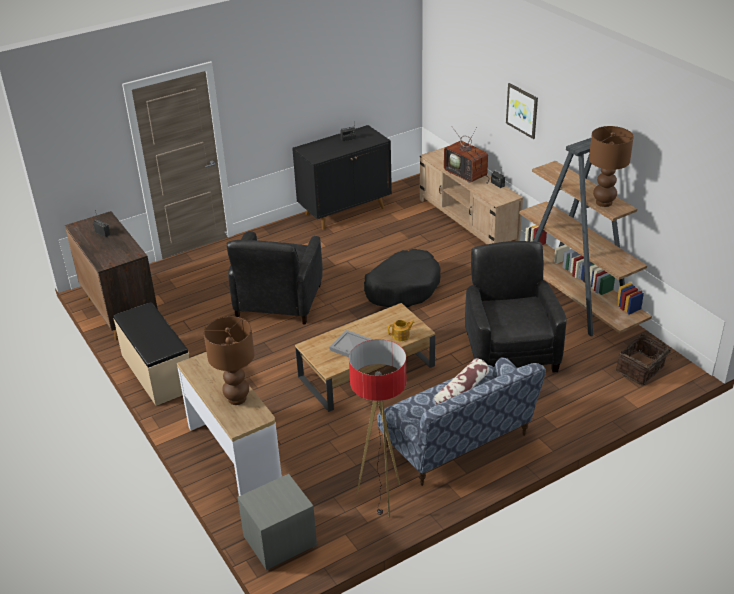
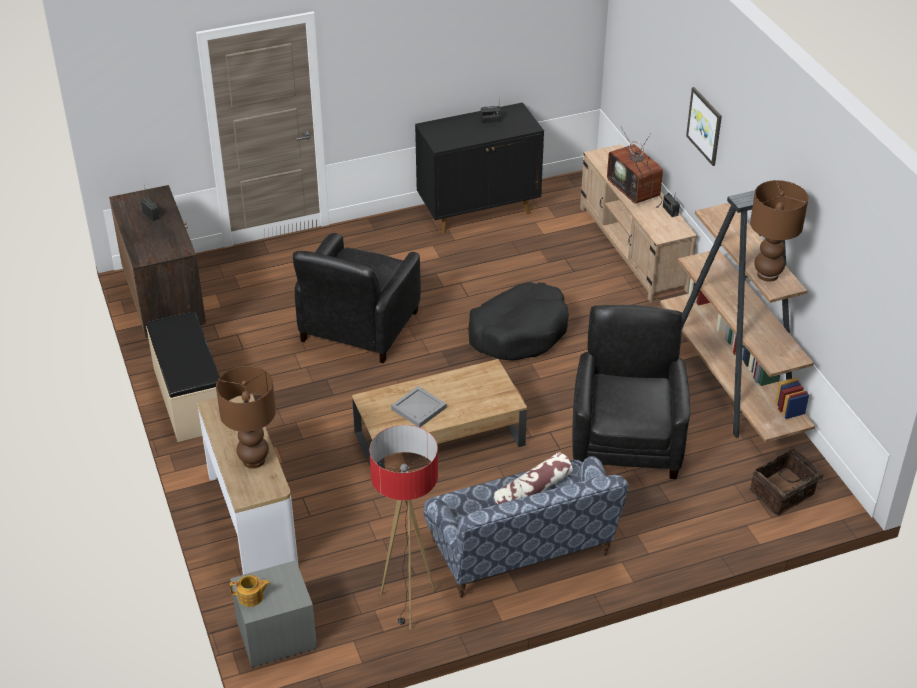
camera: 10 degrees right, 5 degrees up
(401, 336) = (484, 404): teapot -> teapot (251, 597)

